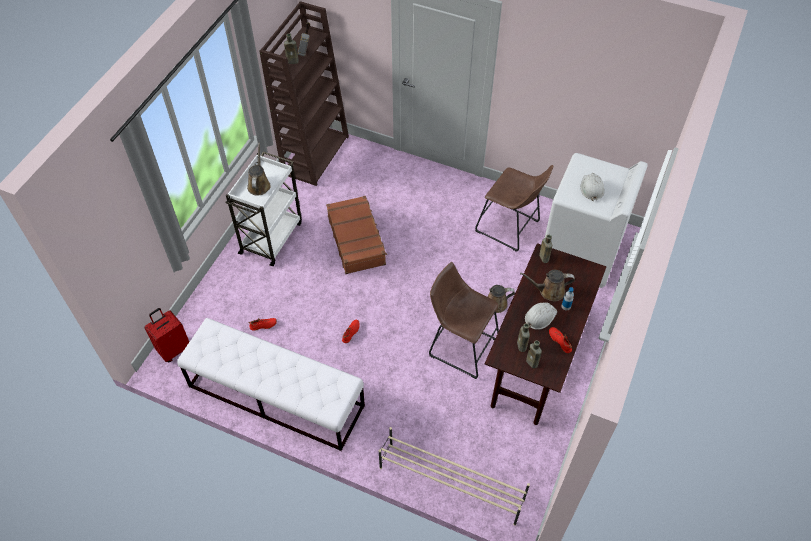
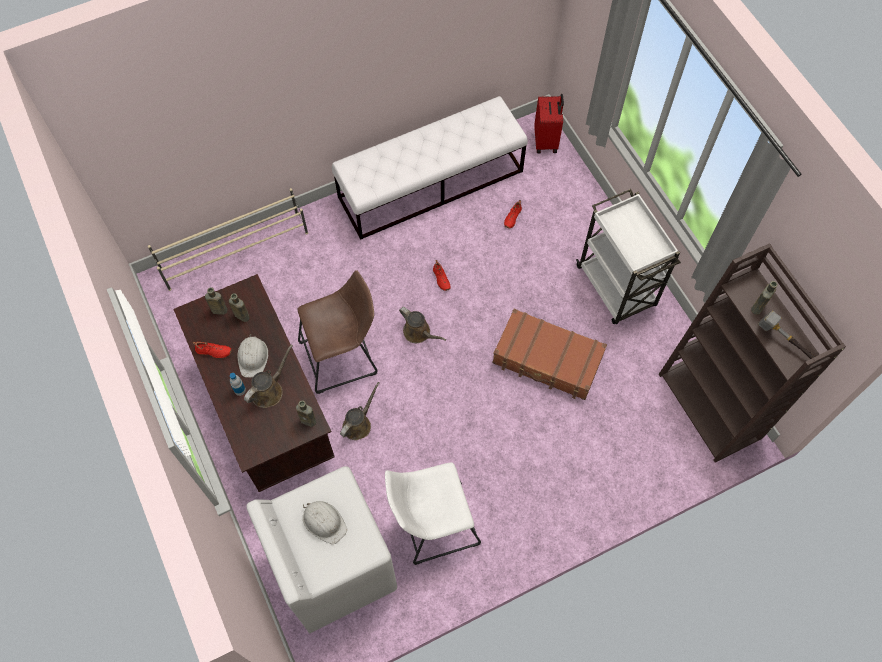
camera: 130 degrees right, 10 degrees up
(259, 184) = (634, 233): brown watering can -> brown watering can (419, 333)
(510, 228) = (432, 525): brown stool -> white stool

